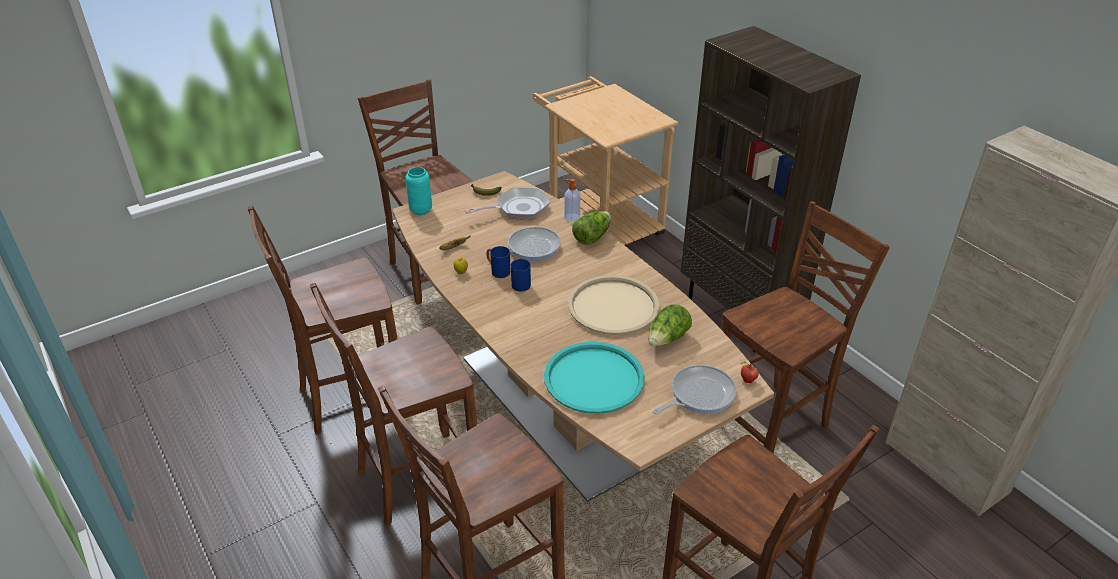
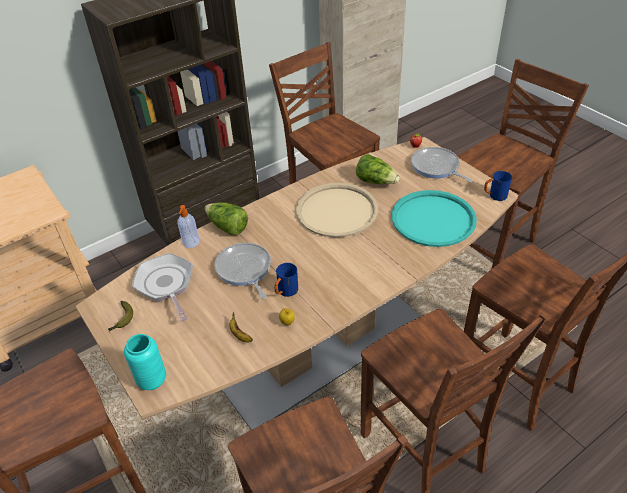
camera: 90 degrees left, 5 degrees up
(520, 283) = (306, 273): blue mug -> blue mug (494, 196)

